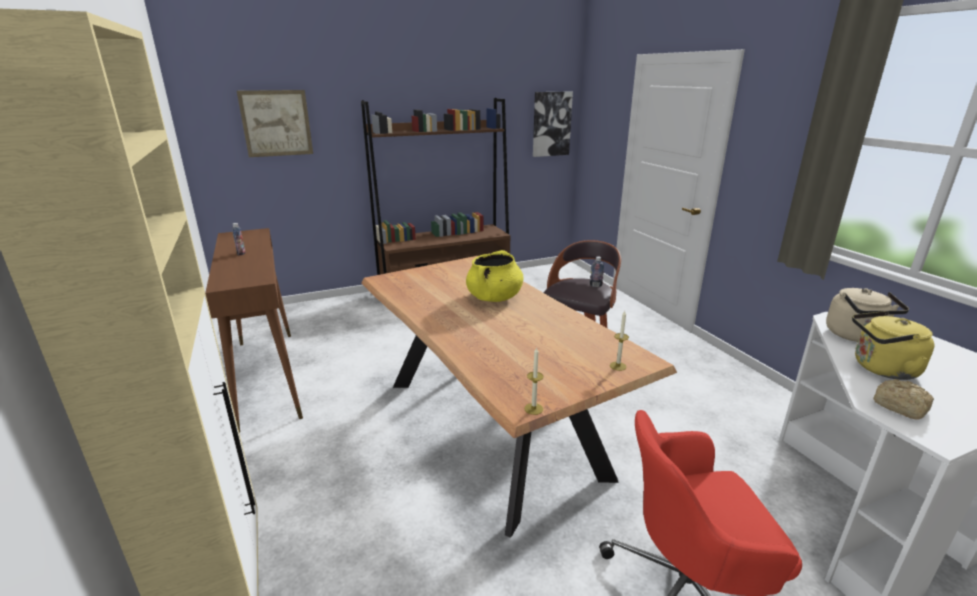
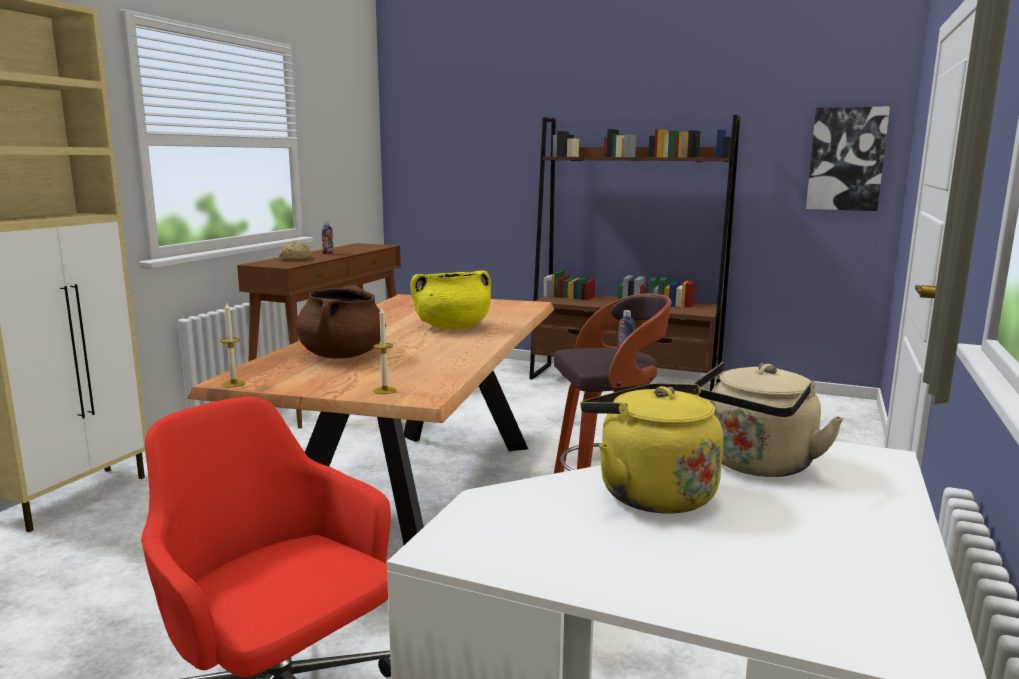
camera: 45 degrees right, 10 degrees down
(276, 123) = (465, 143): picture -> none
(512, 350) = (342, 355): none -> brown cooking pot
(901, 407) = (521, 517): bread -> bread (295, 259)

